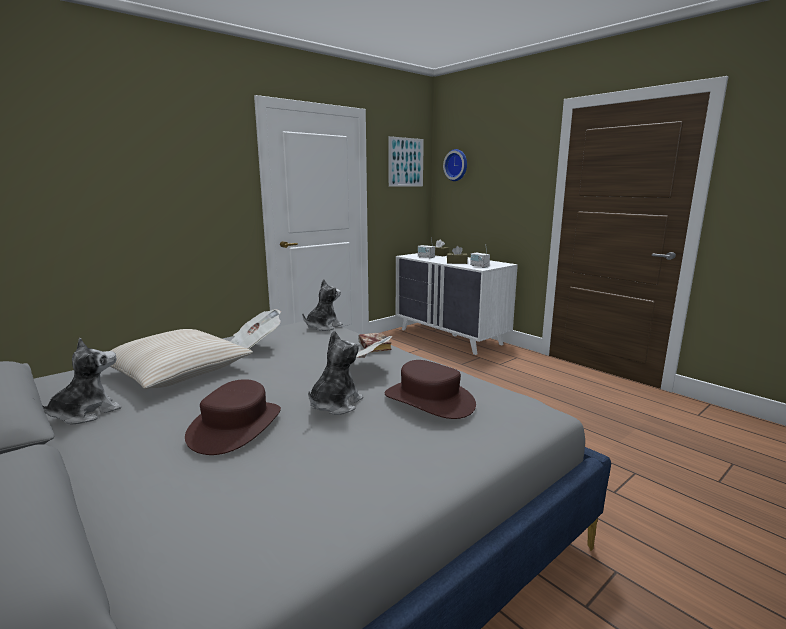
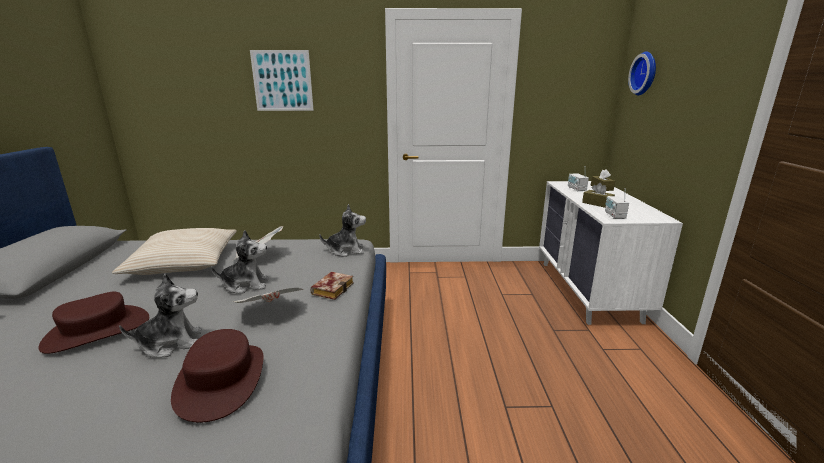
camera: 40 degrees right, 5 degrees up
(86, 413) = (89, 279): plush toy -> plush toy (246, 285)
(406, 162) = (578, 70): picture -> picture (282, 81)

